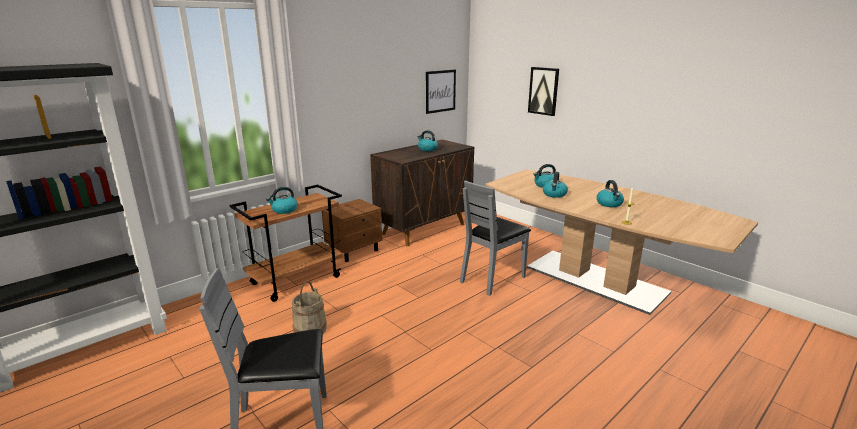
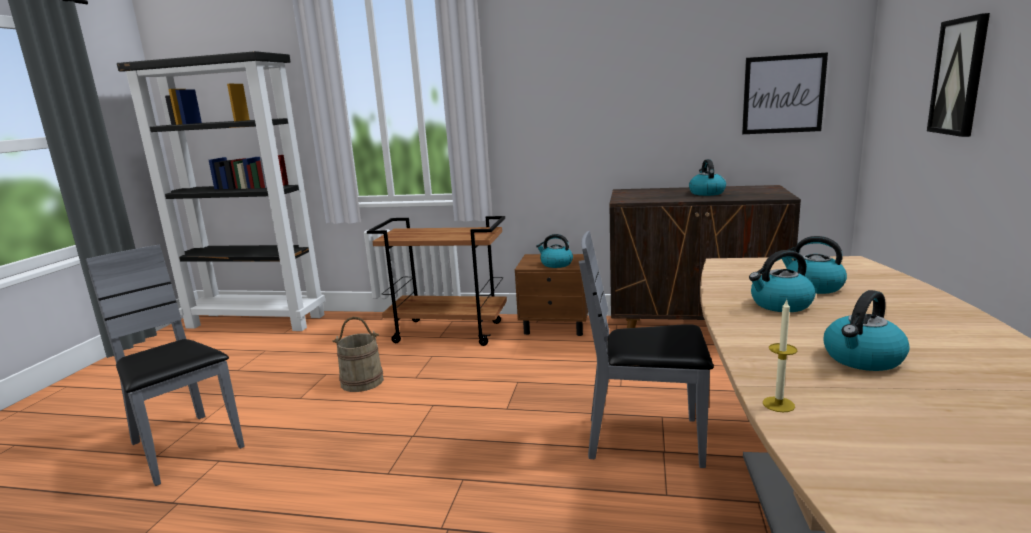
camera: 55 degrees right, 5 degrees down
(284, 210) = (427, 235): kettle -> kettle (556, 264)

